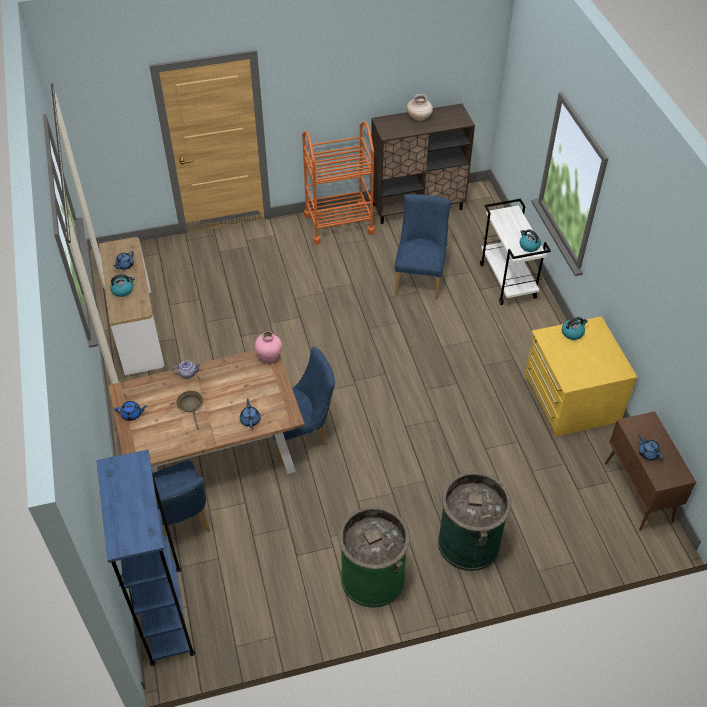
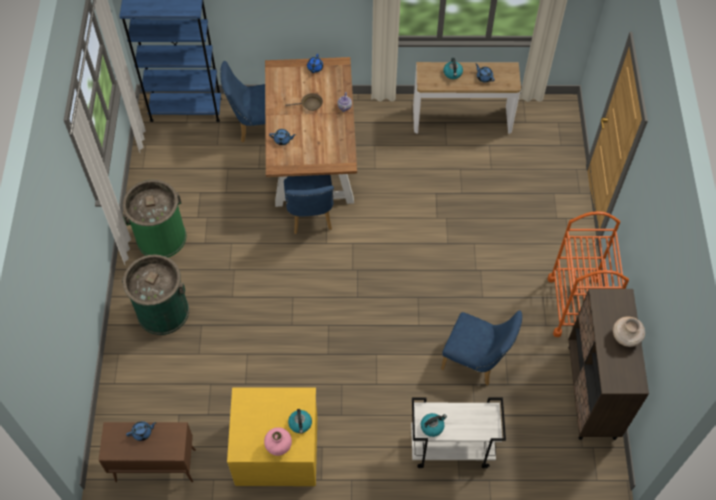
camera: 105 degrees right, 10 degrees up
(269, 357) = (344, 163): pink vase -> pink vase (279, 447)

